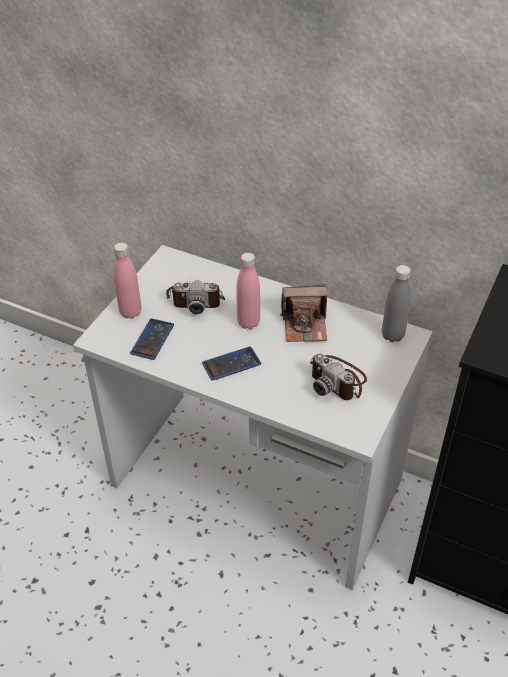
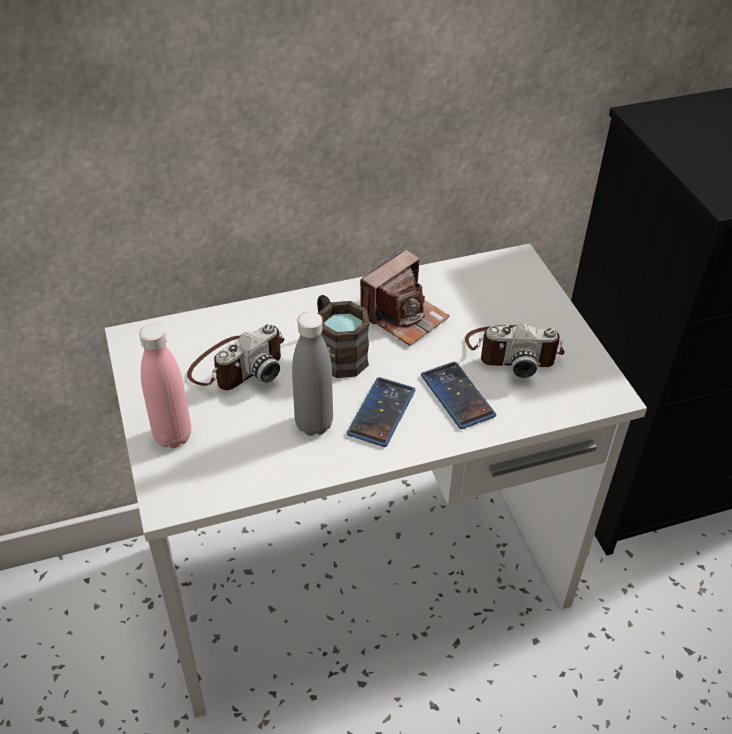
camera: 45 degrees left, 0 degrees up
(152, 339) = (247, 450): phone -> phone (457, 396)
(248, 322) = (338, 353): pink bottle -> brown mug
(392, 335) = (501, 270): grey bottle -> grey bottle (314, 424)

